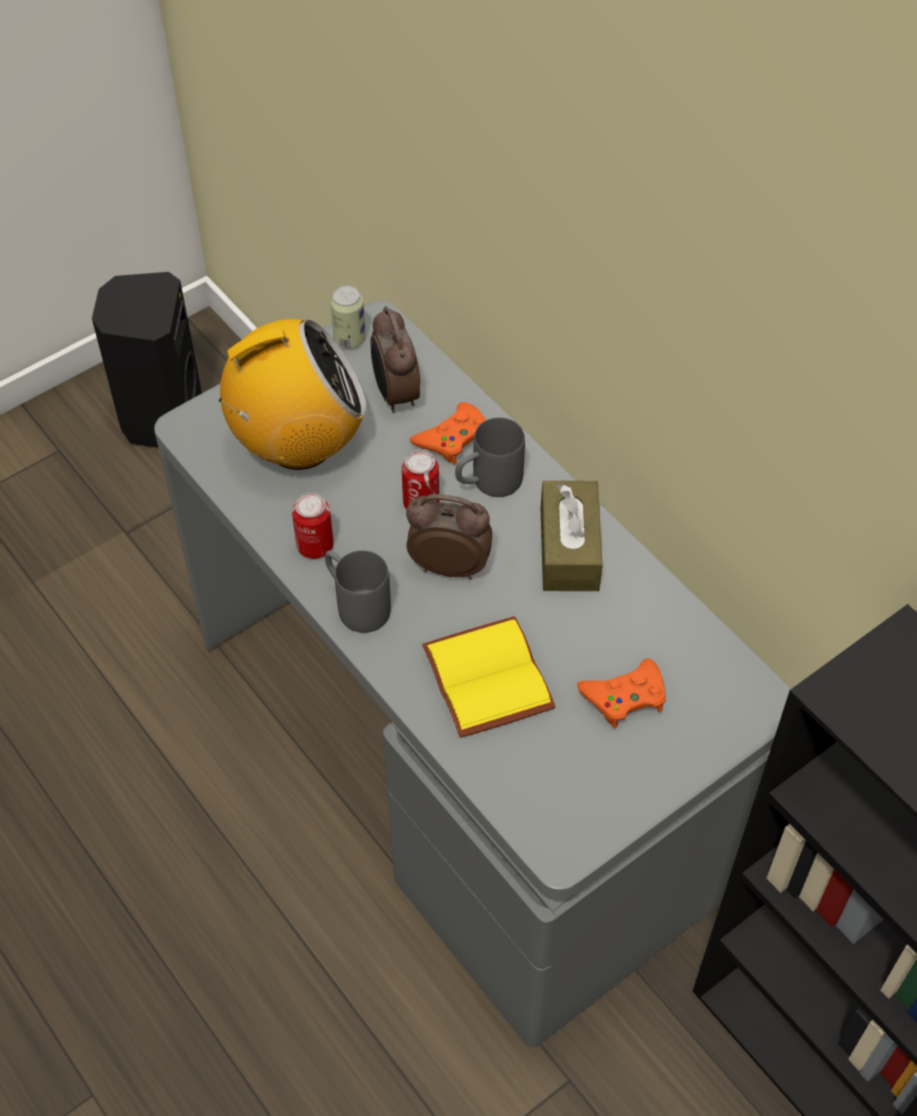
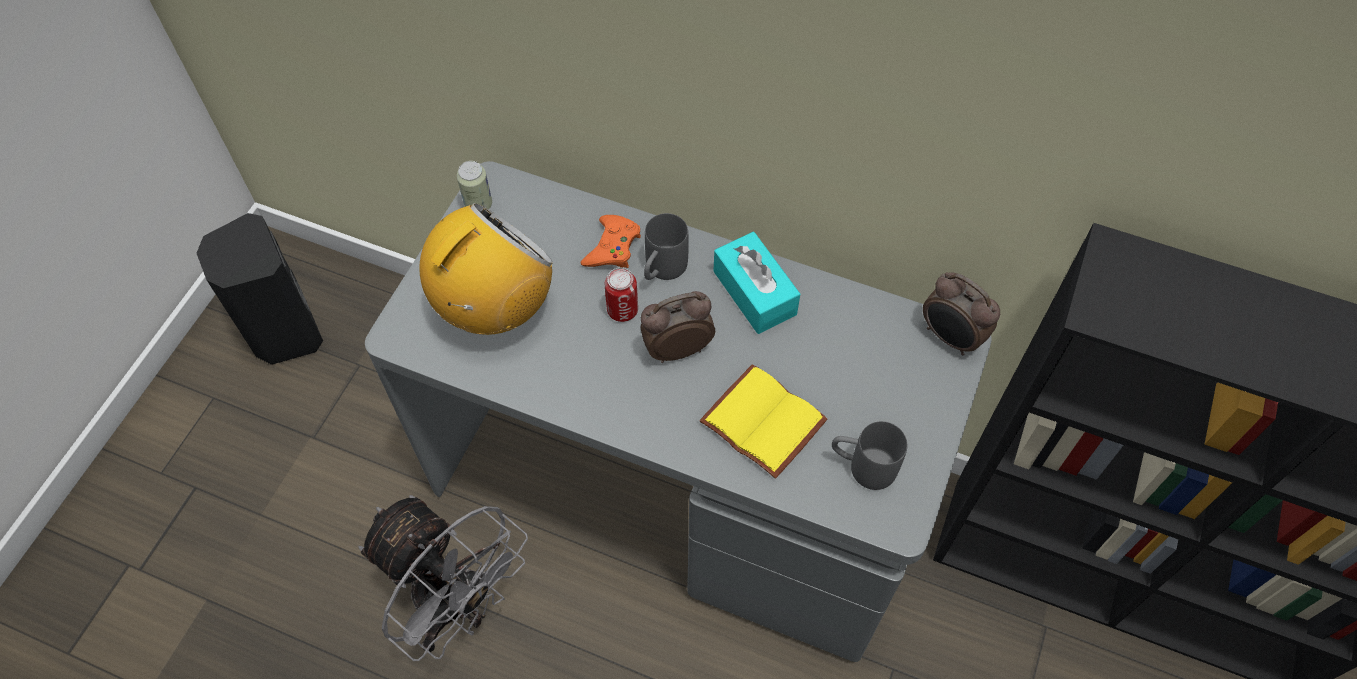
camera: 30 degrees left, 5 degrees up
(159, 767) = (457, 606): none -> grey fan
(315, 546) = (564, 384): can -> none
(355, 604) = (626, 414): grey mug -> grey mug (862, 466)
(395, 394) = (544, 233): alarm clock -> alarm clock (950, 338)
(569, 549) = (754, 292): brown tissue box -> turquoise tissue box
(625, 697) = (868, 385): orange game controller -> none

